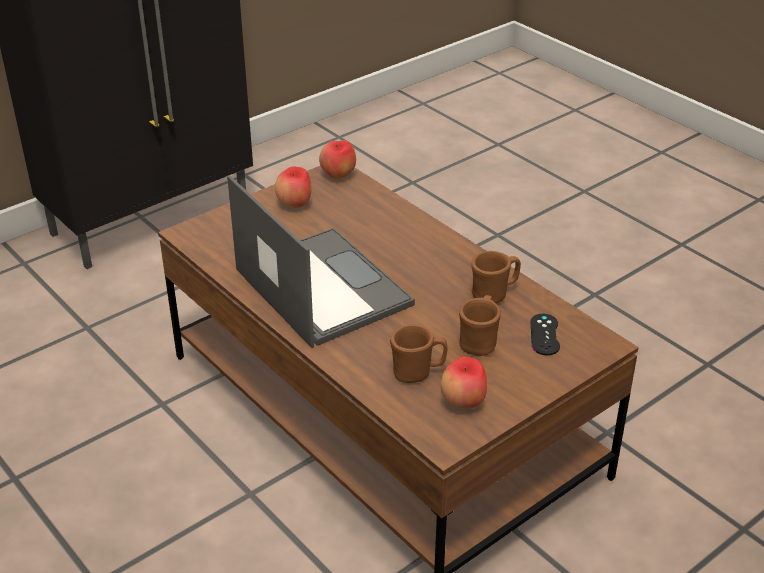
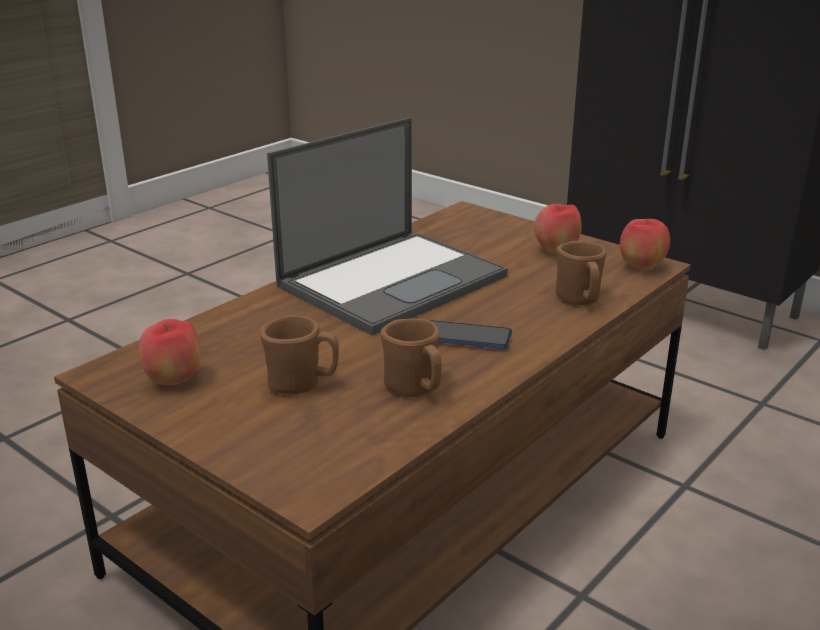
camera: 80 degrees right, 10 degrees down
(418, 372) = (234, 347): brown mug -> brown mug (580, 301)
(427, 265) = (465, 337): none -> phone
(544, 334) = (326, 436): black game controller -> none

